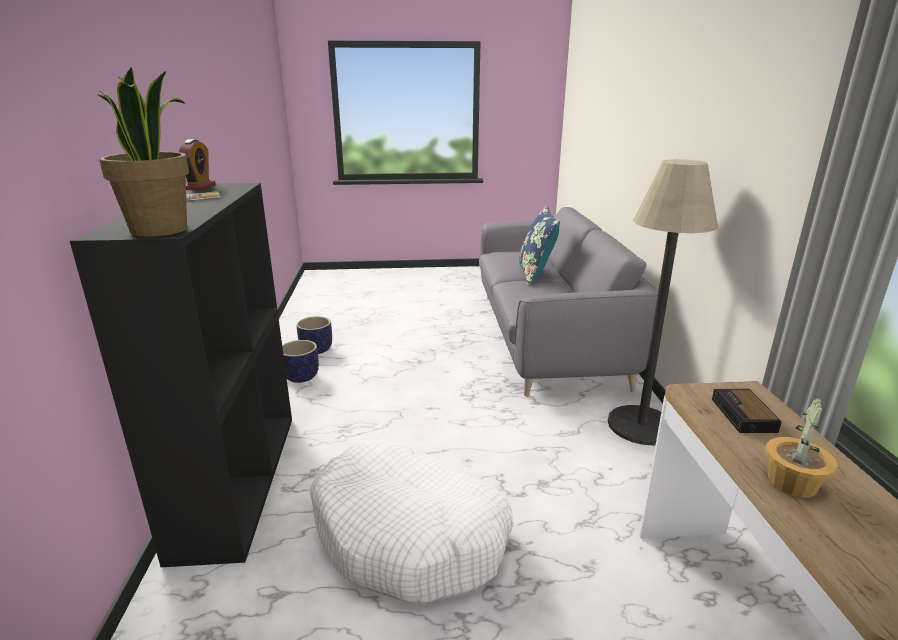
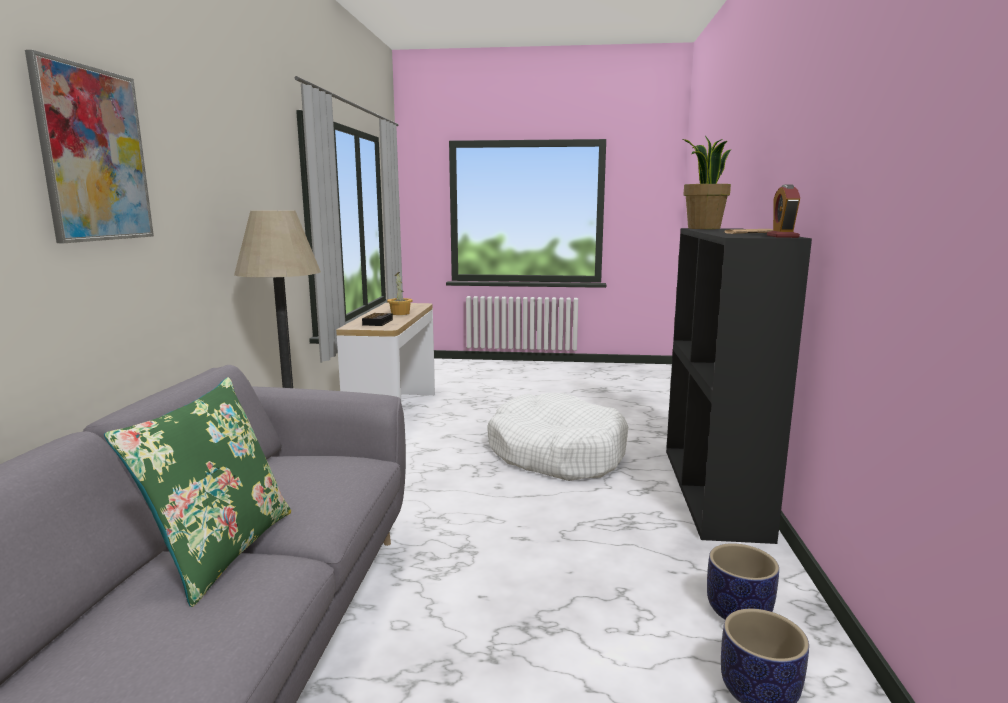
camera: 170 degrees left, 10 degrees down
(536, 274) = (220, 551): blue pillow -> green pillow
(662, 110) = (94, 155): none -> picture

